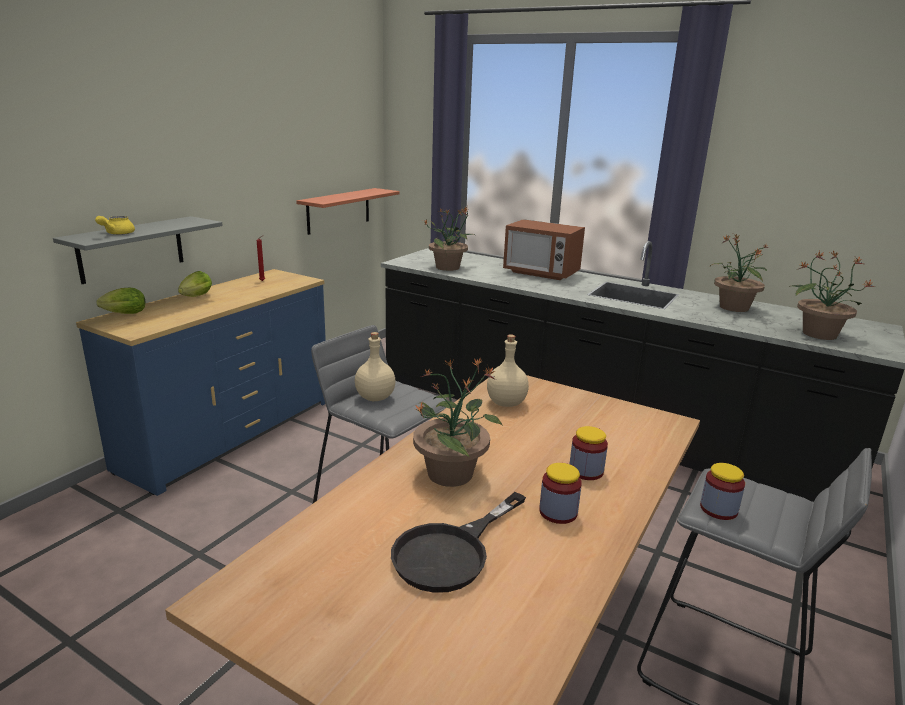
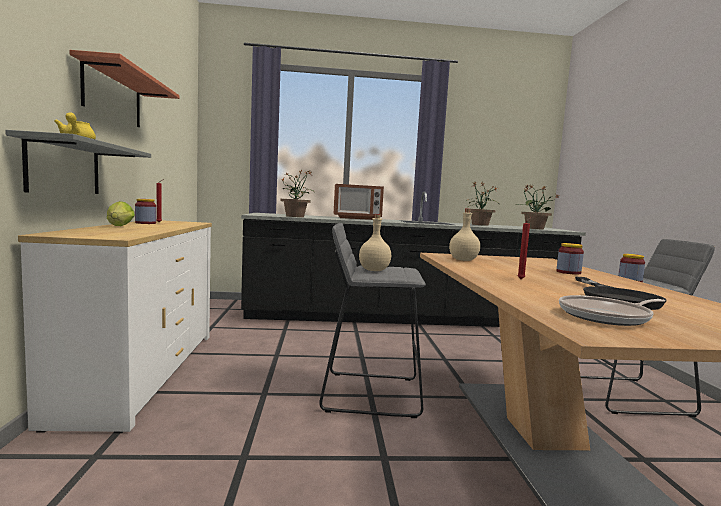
camera: 35 degrees left, 15 degrees down
(123, 314) = (66, 232): lettuce -> none
(229, 433) = (141, 373): blue dresser -> white dresser
(320, 581) = (607, 317): none -> frying pan
(338, 210) = (179, 181): shelf -> shelf (113, 96)
(451, 473) = (521, 279): potted plant -> red candle
(558, 512) = (603, 282): jar -> jar (145, 223)

